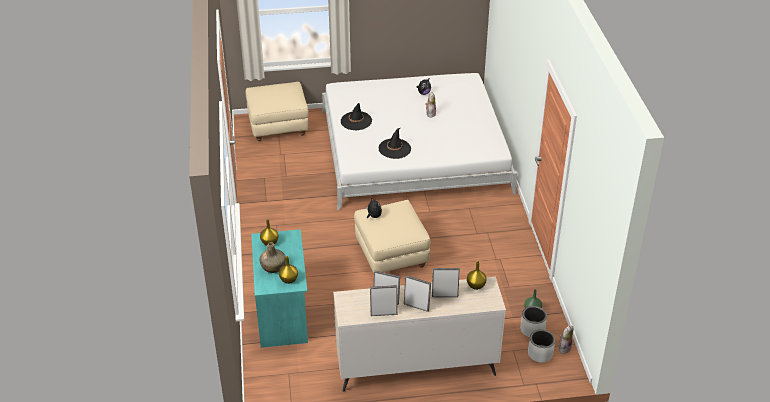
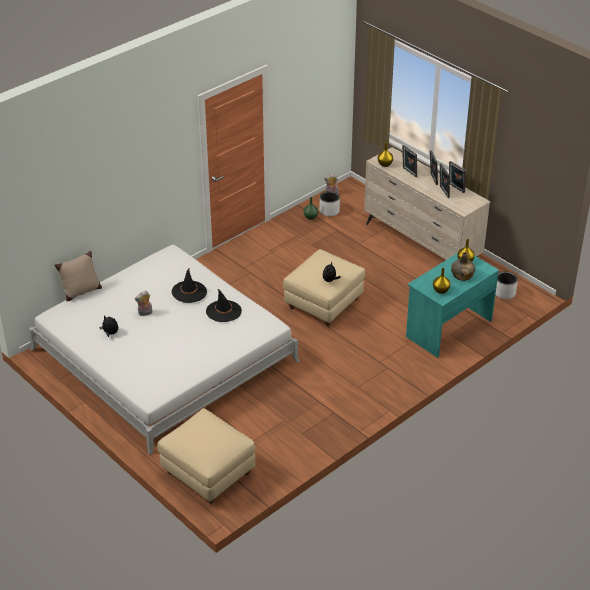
camera: 125 degrees left, 0 degrees up
(356, 121) = (202, 355): black hat -> black hat (189, 292)
(487, 96) = (81, 292): none -> beige pillow
(540, 354) = (348, 201): white planter -> white planter (504, 293)

